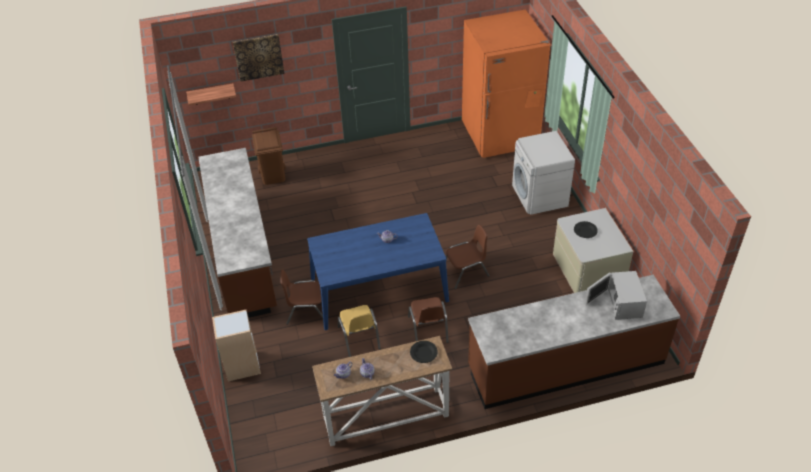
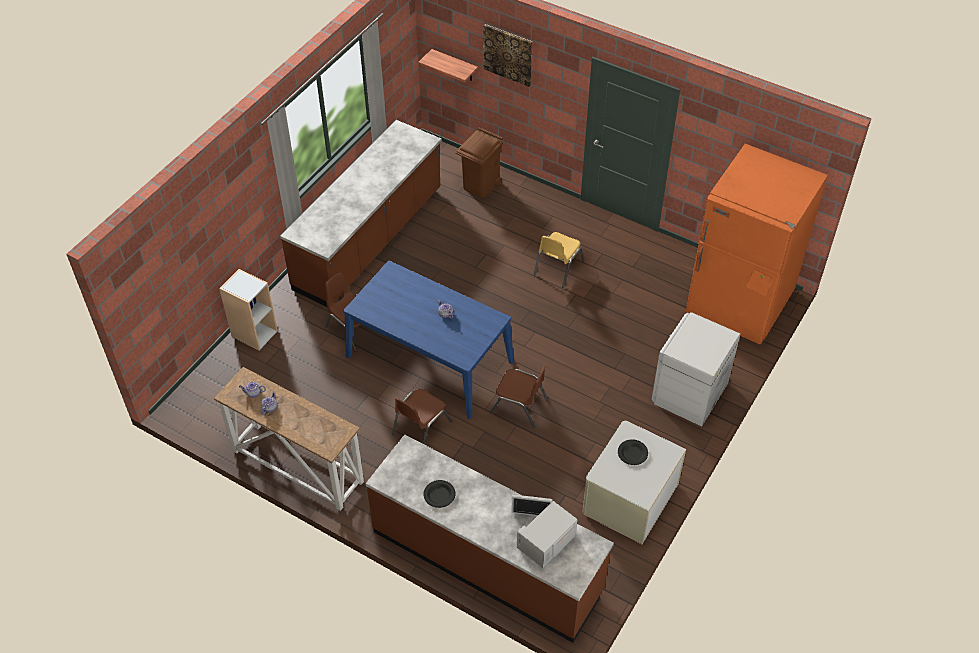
camera: 45 degrees right, 5 degrees up
(359, 338) = (361, 386): yellow chair -> yellow chair (557, 268)
(423, 353) = (328, 430): black plate -> black plate (439, 495)

